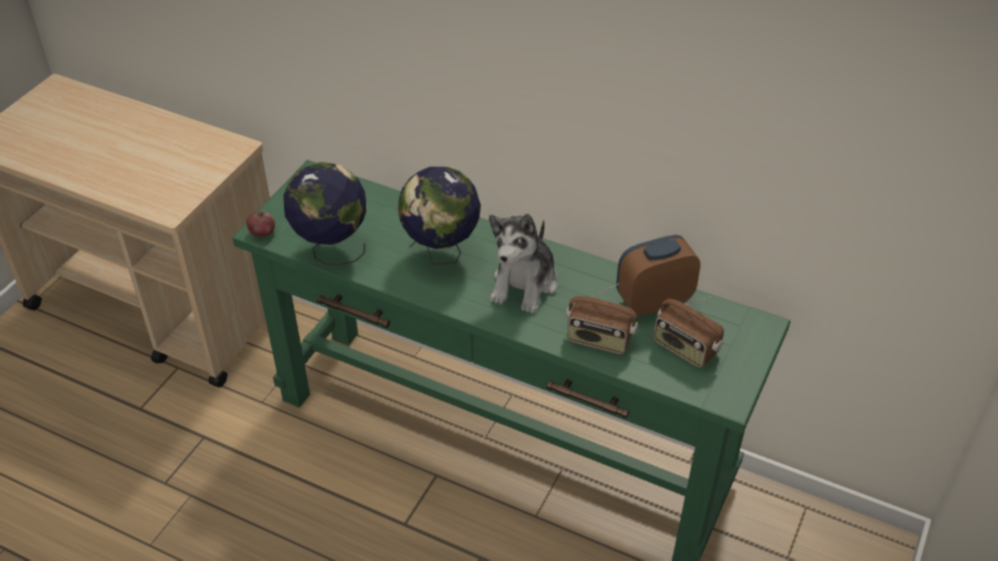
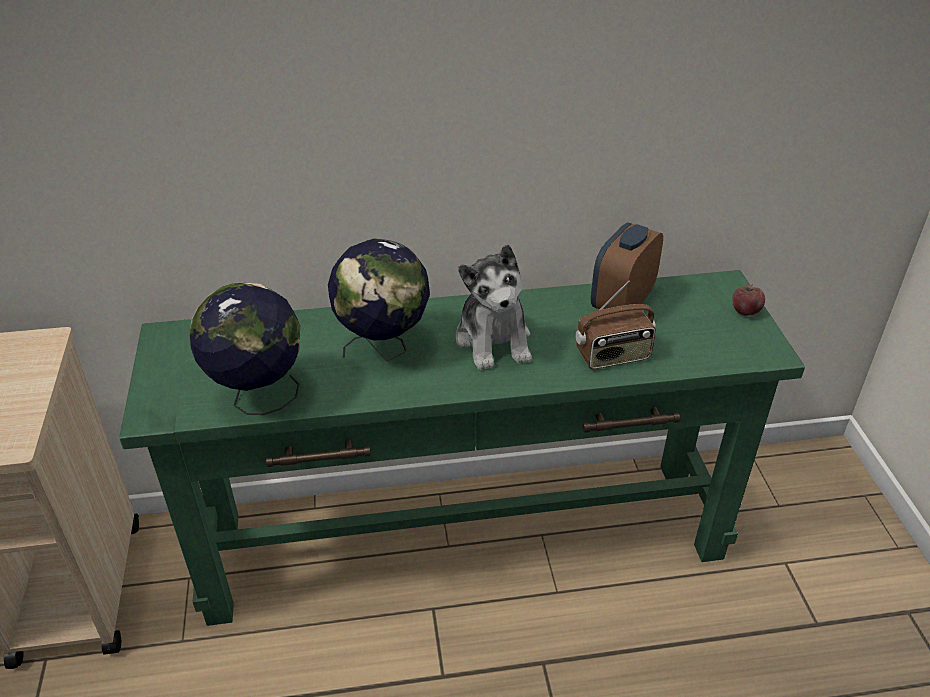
camera: 35 degrees left, 5 degrees down
(262, 232) = (155, 416): apple -> apple (745, 311)
(685, 348) = (690, 329): radio -> none

